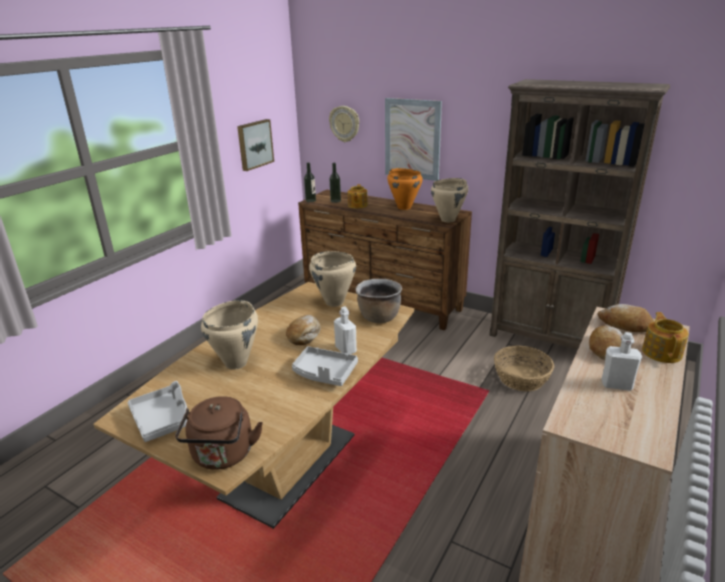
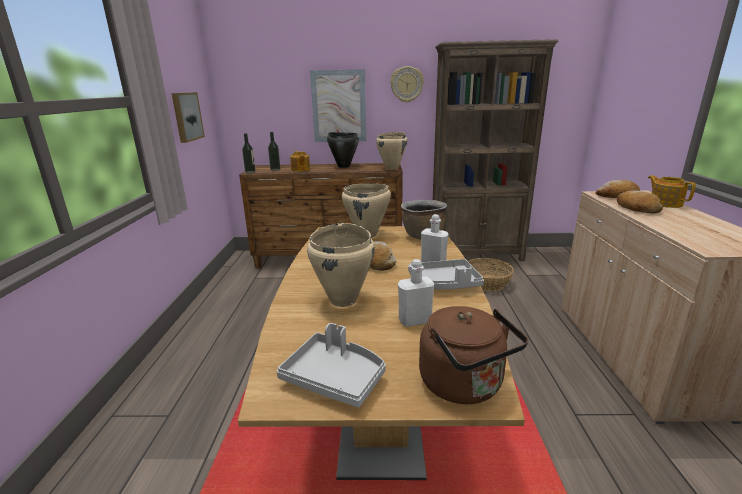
camera: 30 degrees left, 5 degrees down
(344, 124) = (268, 99): wall clock -> wall clock (406, 84)
(404, 207) = (343, 166): orange cooking pot -> black cooking pot
(616, 385) = (683, 223): white bottle -> white bottle (415, 321)

